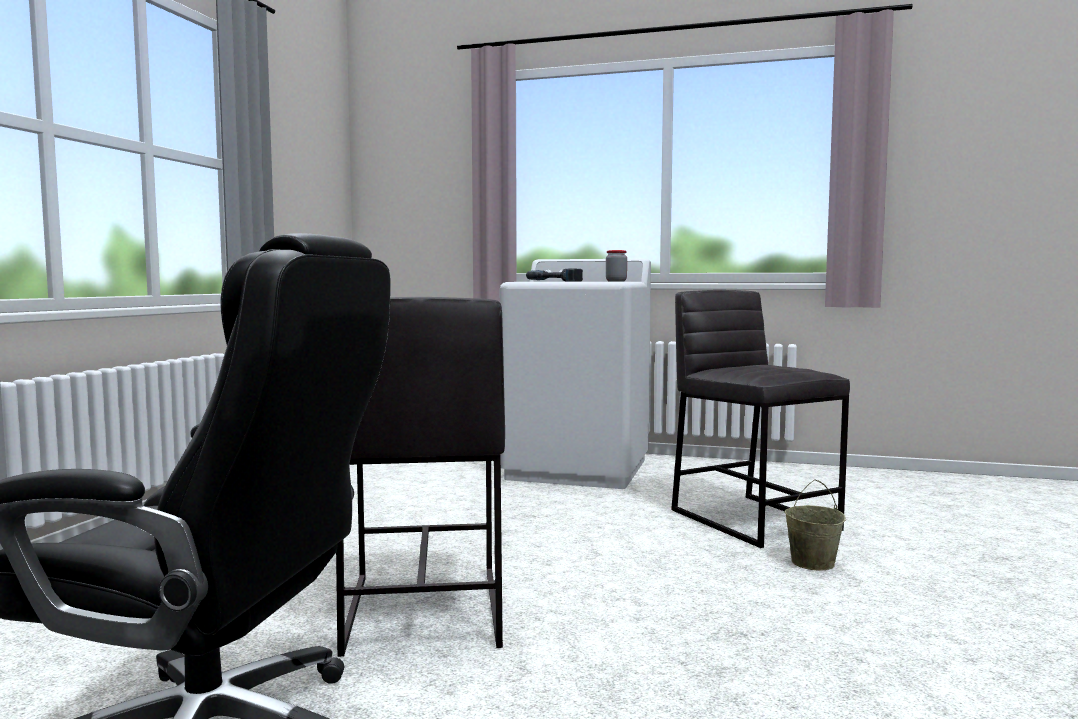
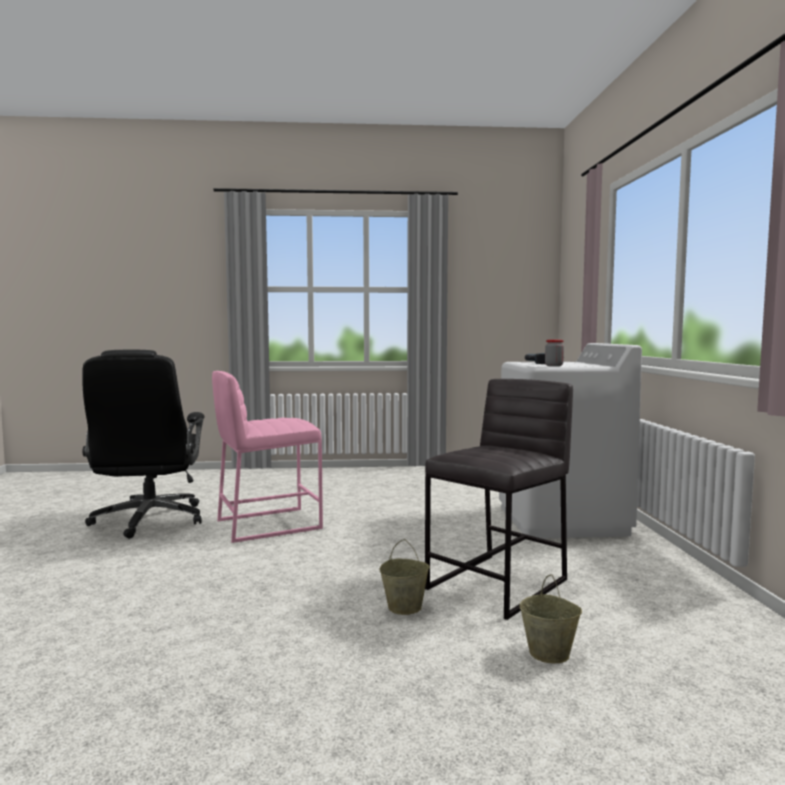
camera: 70 degrees right, 0 degrees up
(421, 610) = (267, 524): grey stool -> pink stool
(911, 529) = (550, 653): none -> beige bucket

